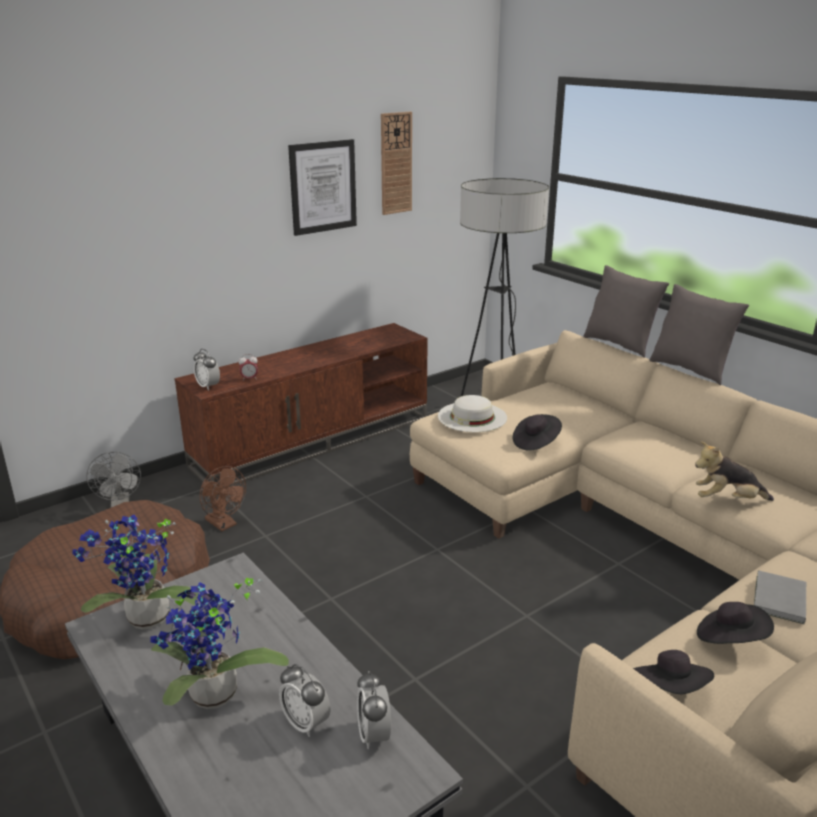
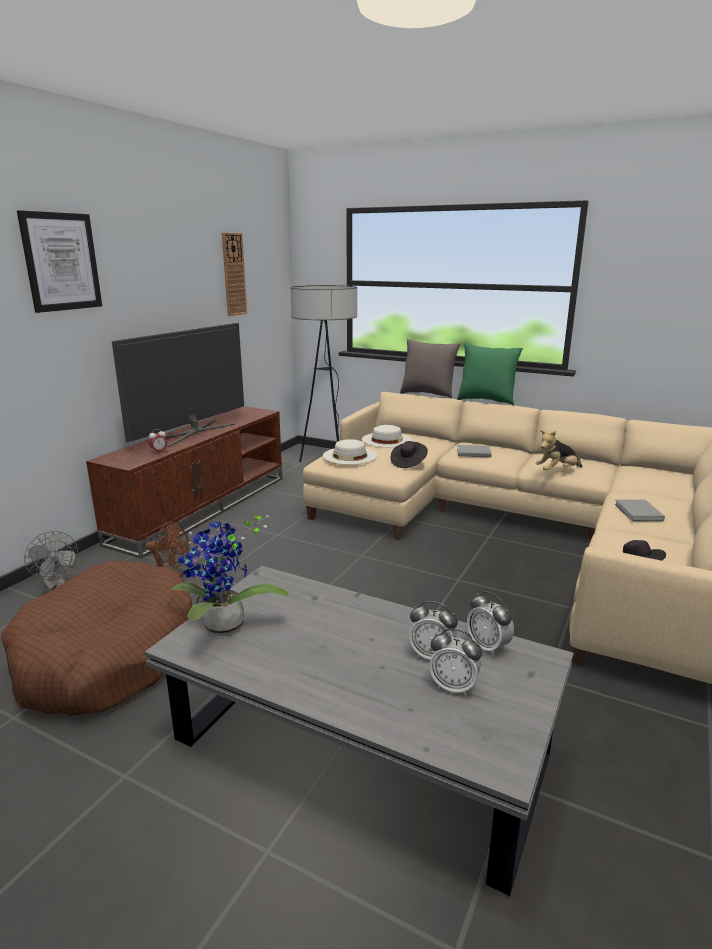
camera: 25 degrees left, 5 degrees down
(208, 386) = (126, 461): alarm clock -> alarm clock (453, 686)
(213, 699) = (341, 663): potted plant -> none
(306, 356) = (193, 432): none -> television
(323, 187) = (186, 290): picture -> picture (61, 262)
(539, 400) = (387, 439): none -> white hat
(635, 443) = (472, 452): none -> grey book
(690, 370) = (486, 401): grey pillow -> green pillow
(730, 639) = (636, 537): black hat -> none

